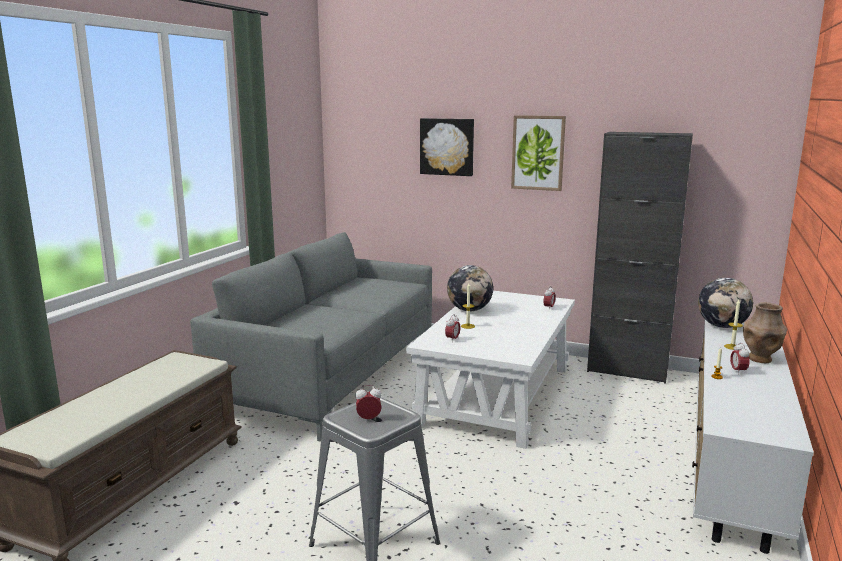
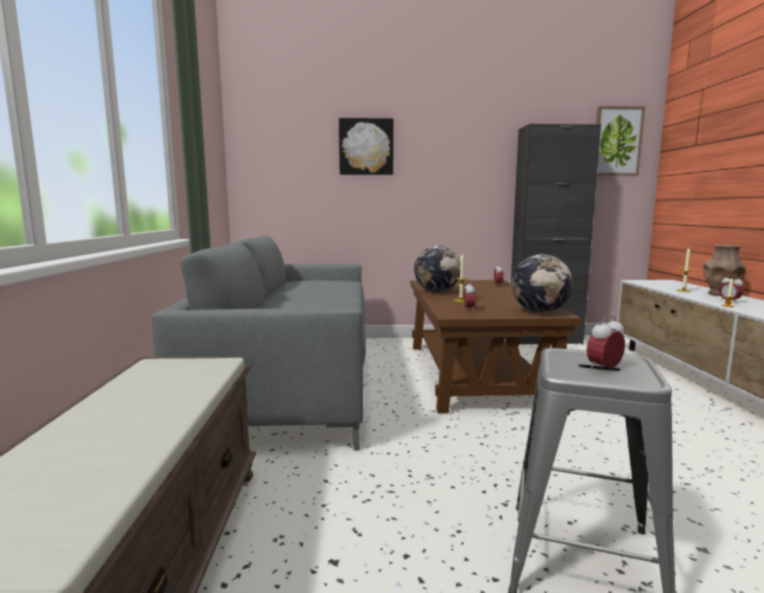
camera: 25 degrees left, 5 degrees down
(496, 395) = (474, 373): white coffee table -> brown coffee table
(538, 153) = (454, 150): picture -> picture (617, 141)
(722, 326) = (644, 282): globe -> globe (539, 312)

